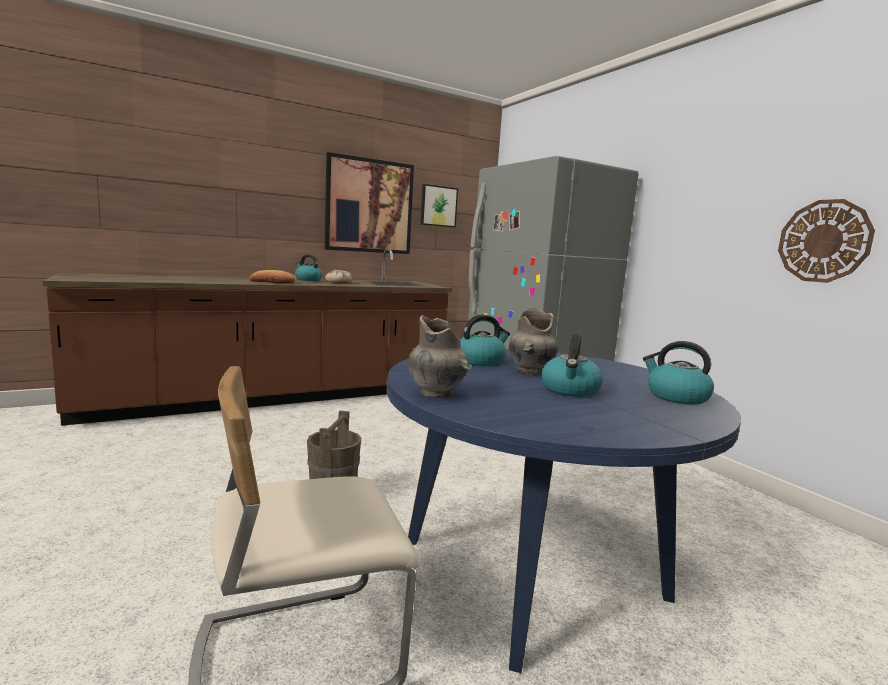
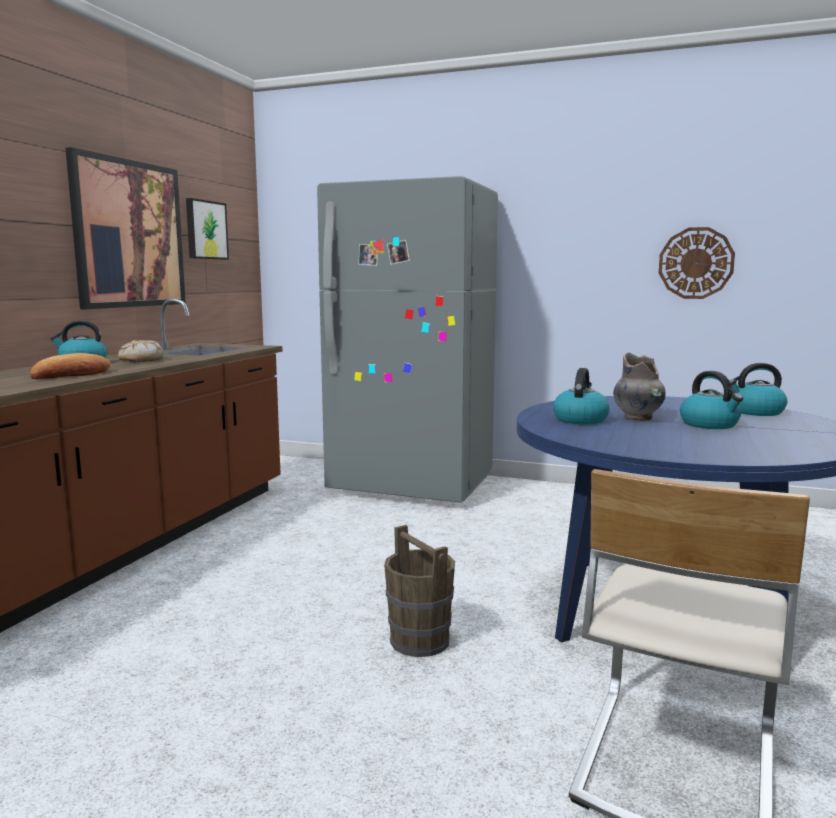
camera: 40 degrees left, 0 degrees up
(437, 394) = (682, 452): grey vase -> none

